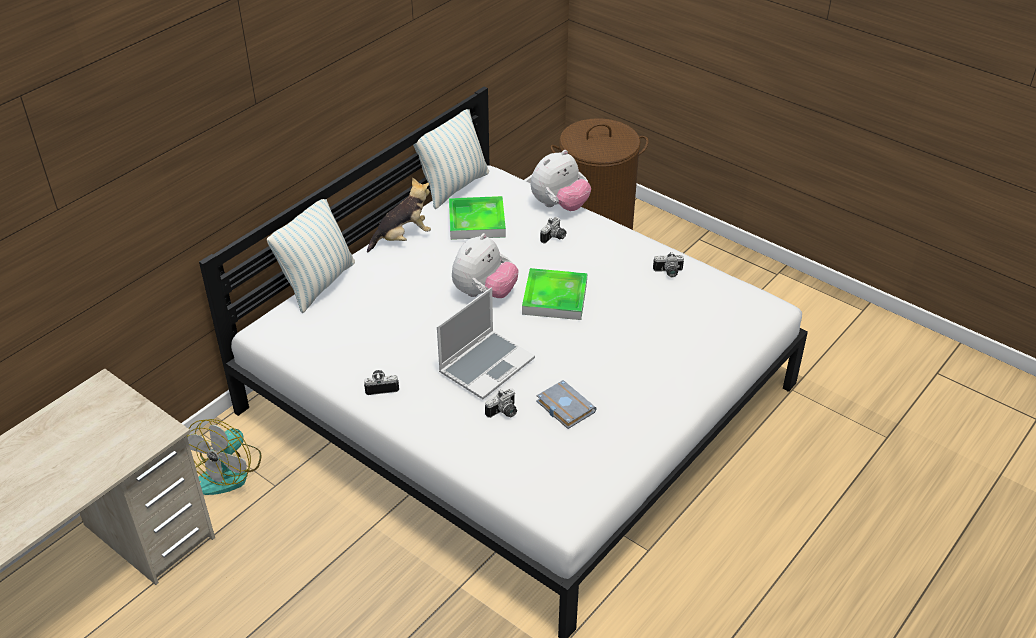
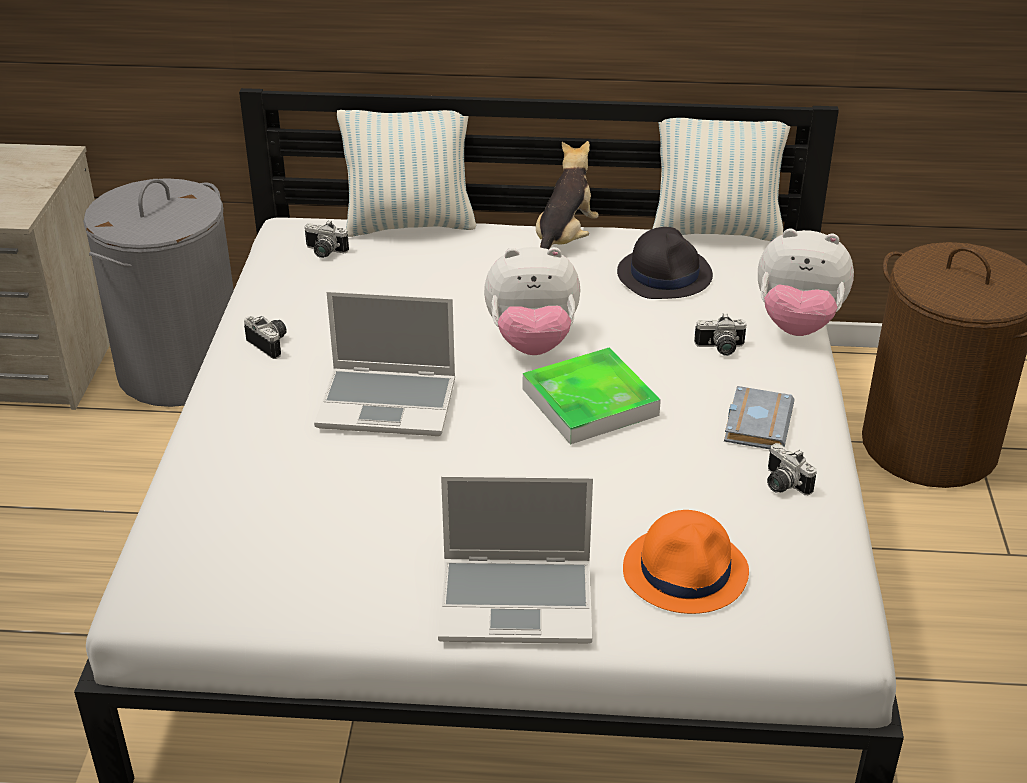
camera: 55 degrees right, 5 degrees down
(229, 471) = (181, 371): fan -> grey laundry basket
(403, 238) = (564, 240): plush toy -> plush toy turned 90 degrees counterclockwise
(476, 221) = (664, 274): tray -> black hat
(504, 413) = (310, 457): camera -> camera (324, 252)
(563, 407) = (370, 505): grey book -> grey book (755, 423)
(676, 388) = (518, 601): none -> laptop
(699, 329) = (686, 571): none -> orange hat

